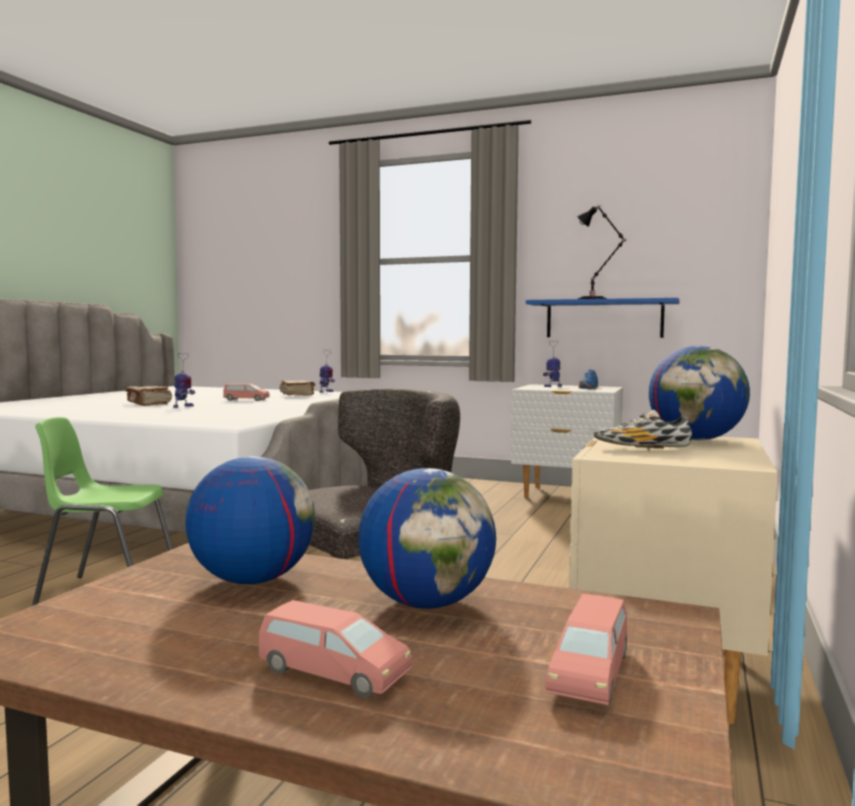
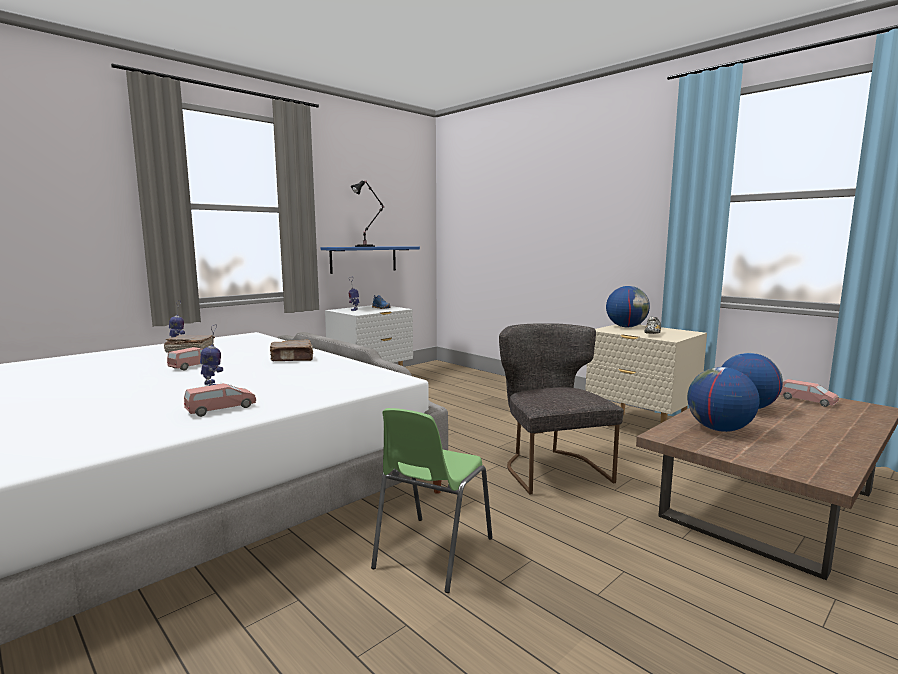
camera: 65 degrees left, 5 degrees up
(148, 403) = (139, 395): brown book -> brown book (292, 359)
(333, 673) = (825, 426): pink toy car -> pink toy car (221, 409)

